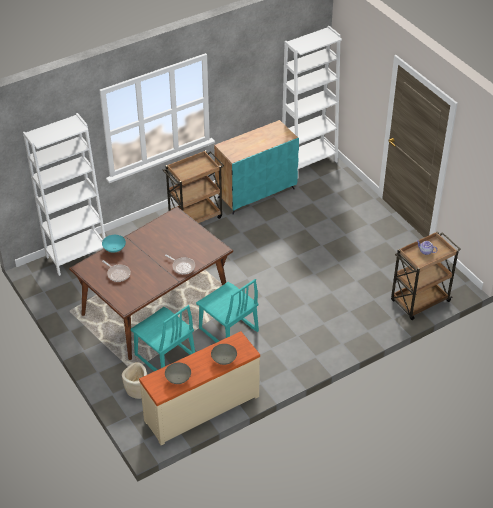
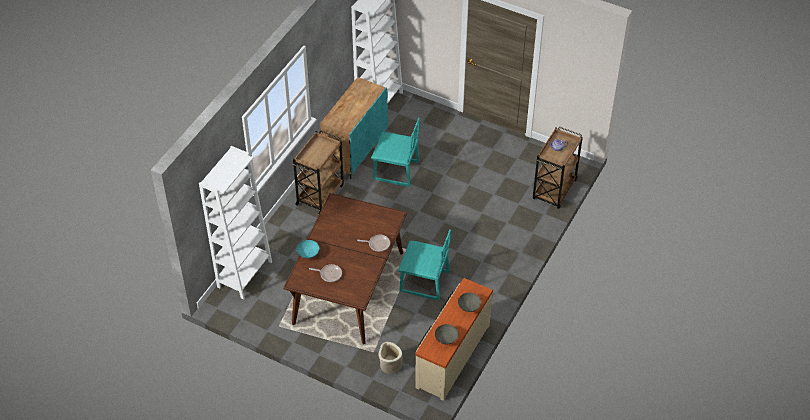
camera: 30 degrees left, 5 degrees up
(164, 356) = (390, 328): turquoise chair -> turquoise chair (396, 171)

